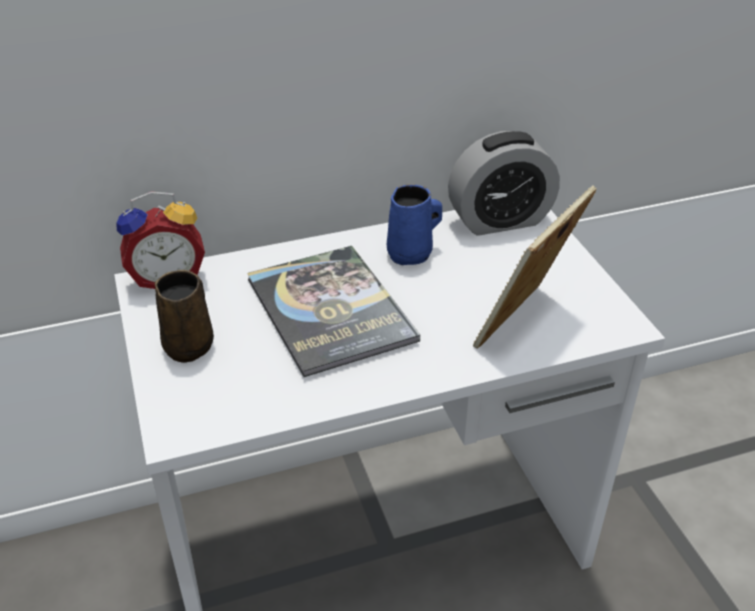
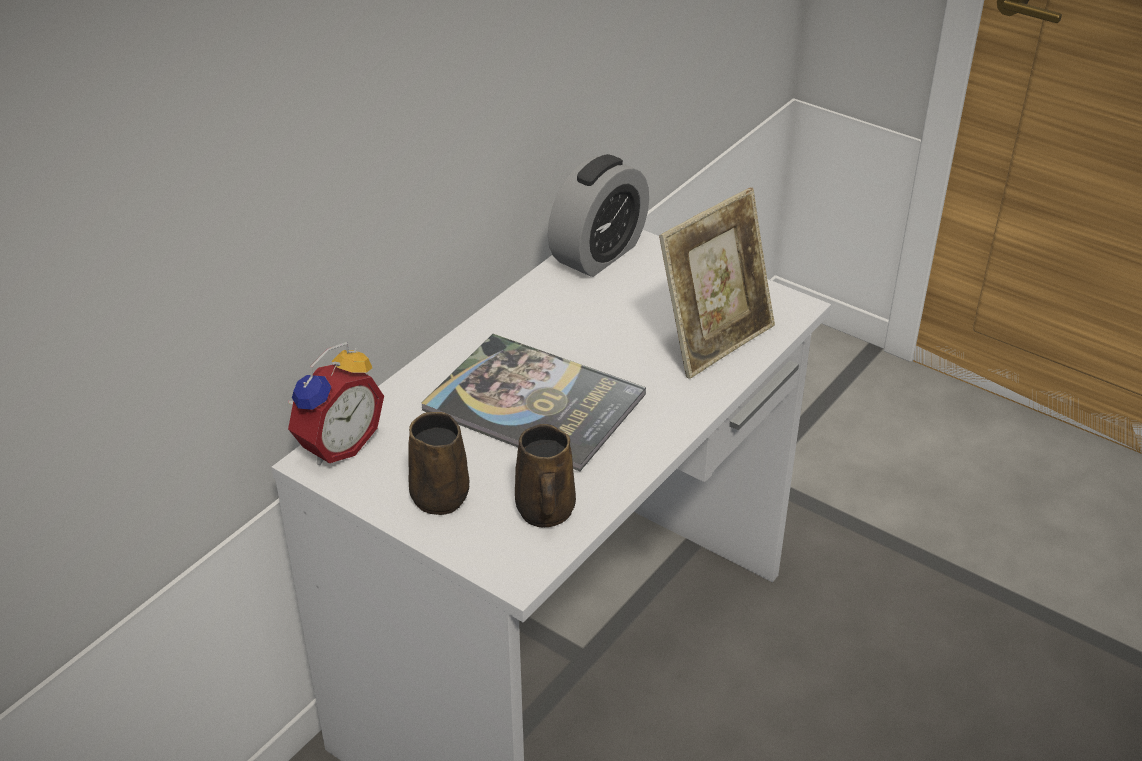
camera: 35 degrees left, 0 degrees up
(245, 396) = (545, 513): none -> brown mug
(412, 254) = (552, 319): blue mug -> none
(525, 324) = (715, 341): picture frame -> picture frame turned 135 degrees counterclockwise

